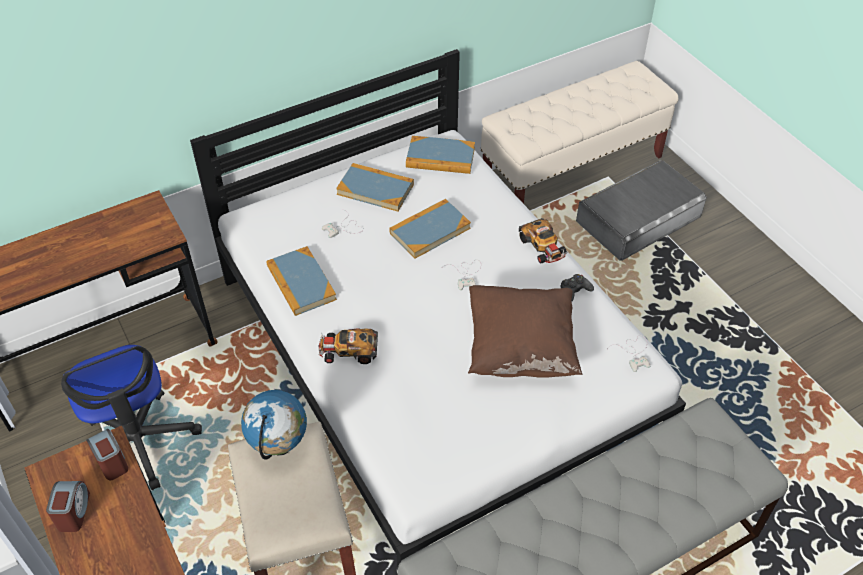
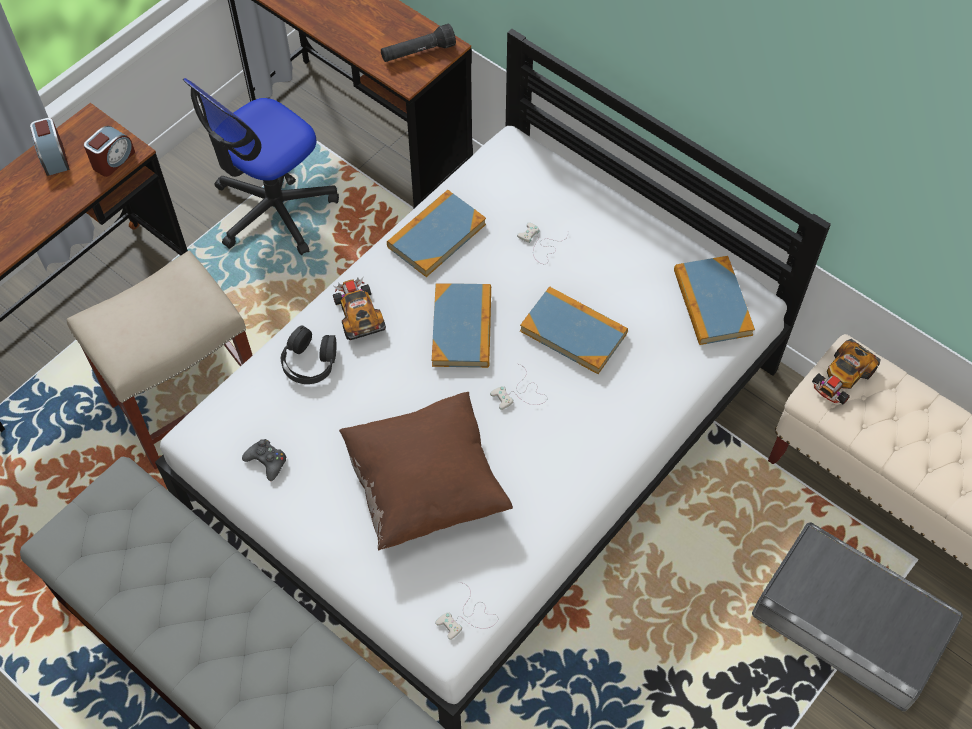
camera: 70 degrees right, 10 degrees up
(73, 512) = (54, 157): alarm clock -> alarm clock turned 90 degrees clockwise
(143, 221) = (418, 52): none -> black flashlight
(280, 448) = (191, 292): globe -> none
(375, 189) = (620, 253): book -> book (462, 328)
(378, 393) = (310, 361): none -> black headphones
(543, 247) = (606, 466): toy car -> toy car (842, 378)
(574, 290) = (545, 523): black game controller -> black game controller (267, 461)

